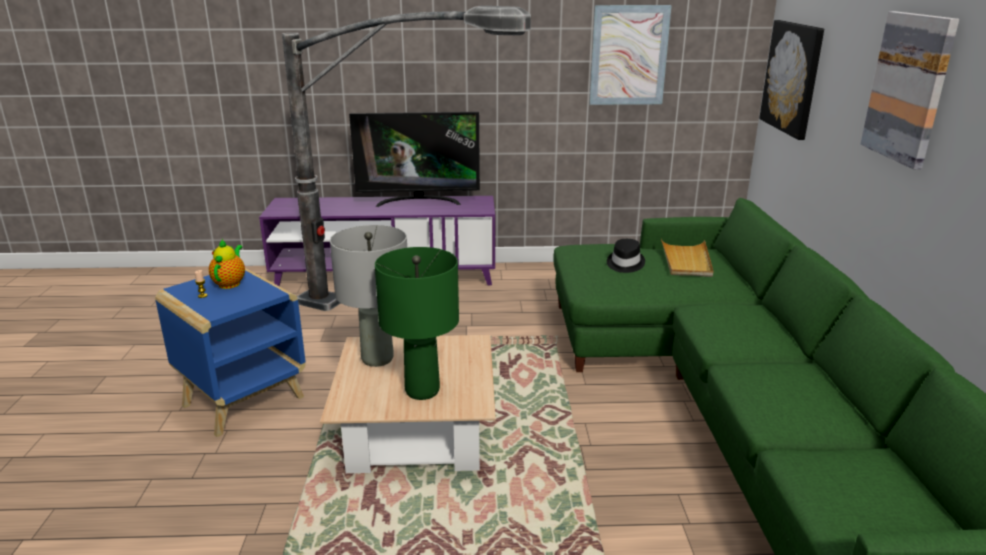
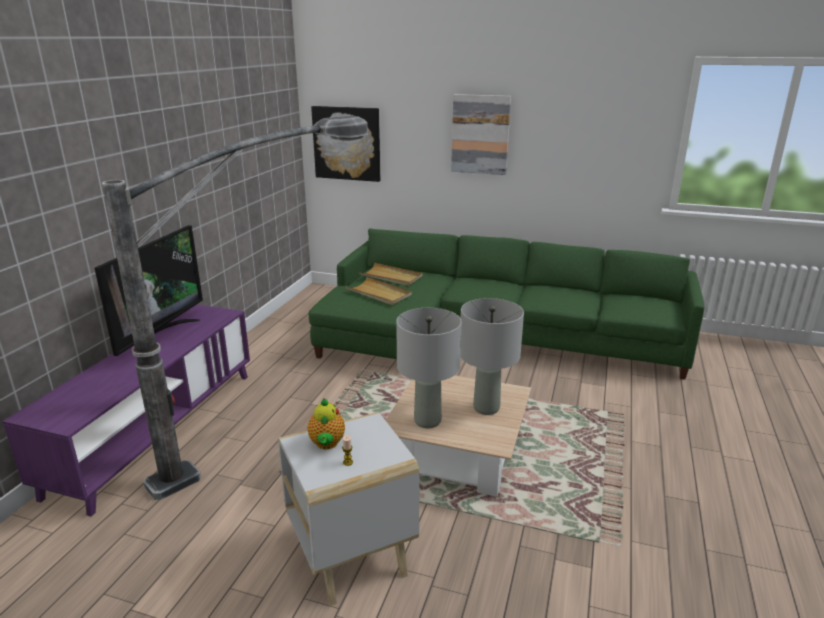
camera: 70 degrees left, 0 degrees up
(230, 283) = (327, 444): teapot -> teapot turned 120 degrees counterclockwise
(245, 400) = (350, 553): blue side table -> white side table
(423, 391) = (486, 407): green table lamp -> grey table lamp
(624, 264) = (379, 293): black hat -> beige tray
(629, 55) = (246, 148): picture -> none

